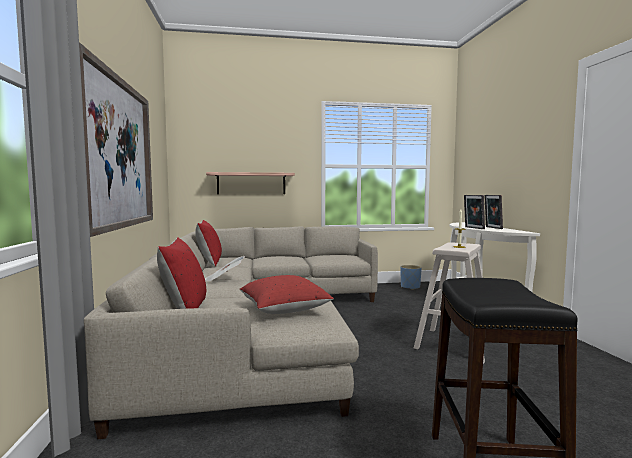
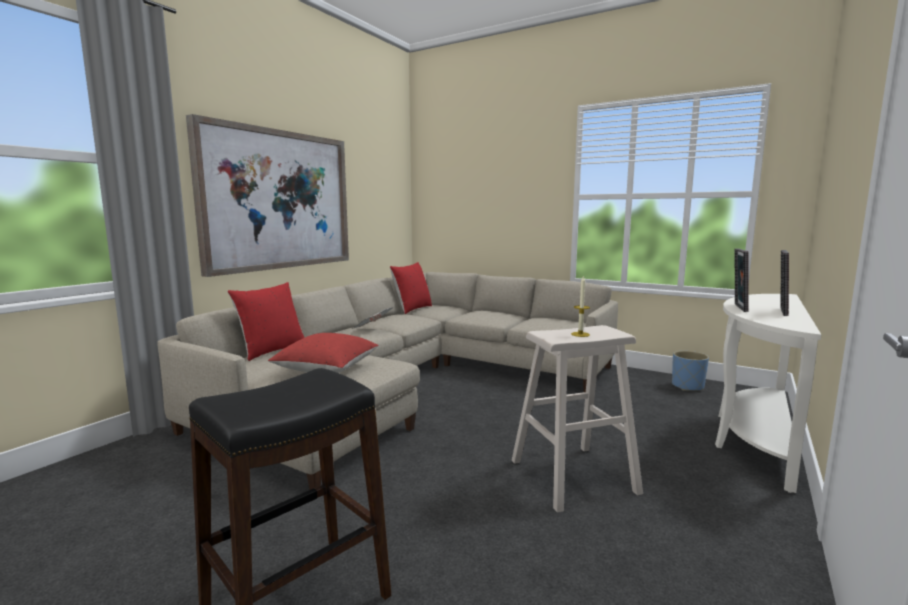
camera: 40 degrees right, 5 degrees up
(251, 183) = (488, 221): shelf -> none

